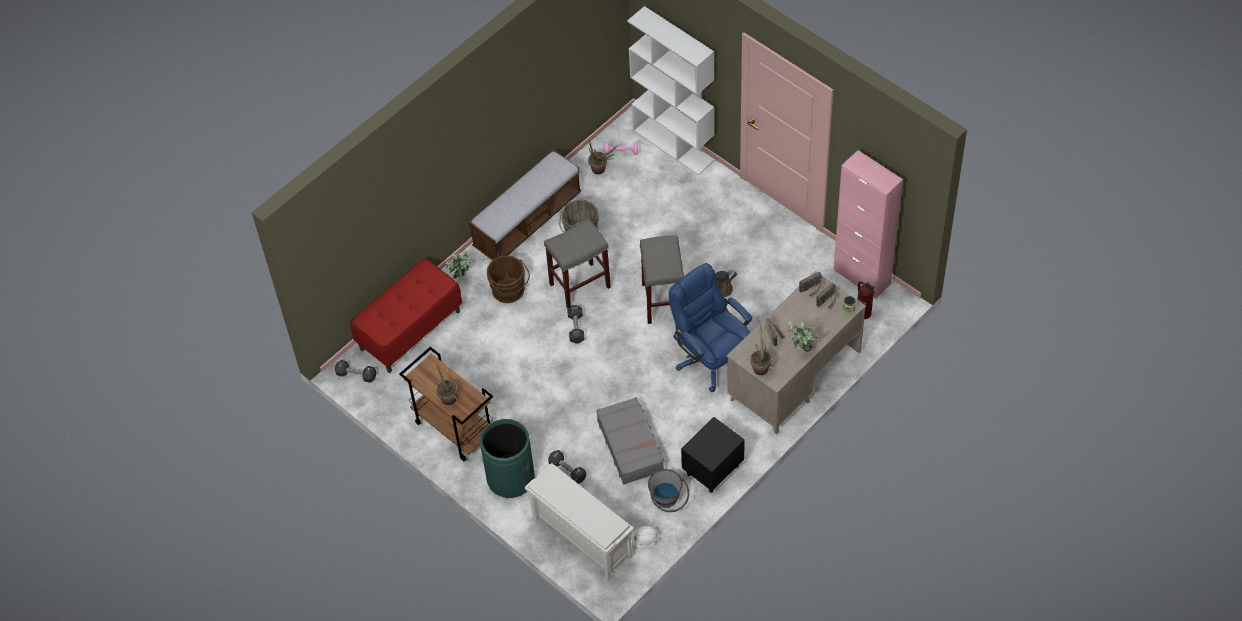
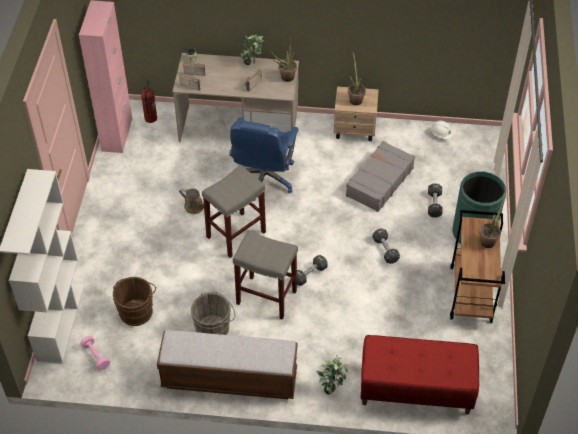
camera: 130 degrees left, 5 degrees down
(356, 375) = (493, 398): black dumbbell -> black dumbbell (385, 250)
(509, 292) = (314, 342): brown bucket -> brown bucket (137, 311)
(581, 537) = (475, 167): white shoe rack -> none
(601, 170) = (128, 359): potted plant -> potted plant (355, 99)
(668, 502) = (401, 138): grey bucket -> none
(712, 470) = (355, 130): black nightstand -> beige nightstand

